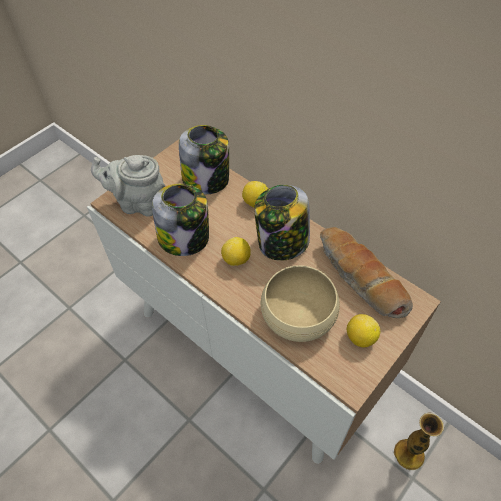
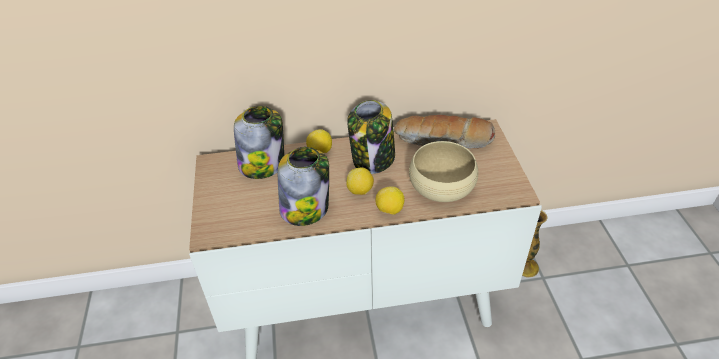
camera: 50 degrees left, 10 degrees down
(138, 203) = (233, 217): grey teapot -> none
(360, 337) = (488, 168): lemon -> lemon (389, 210)

